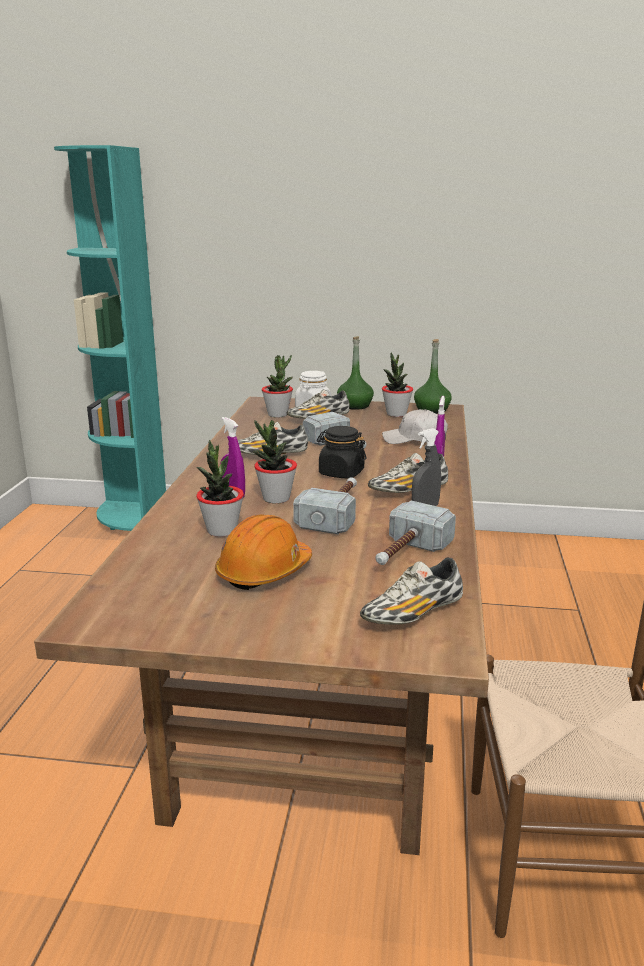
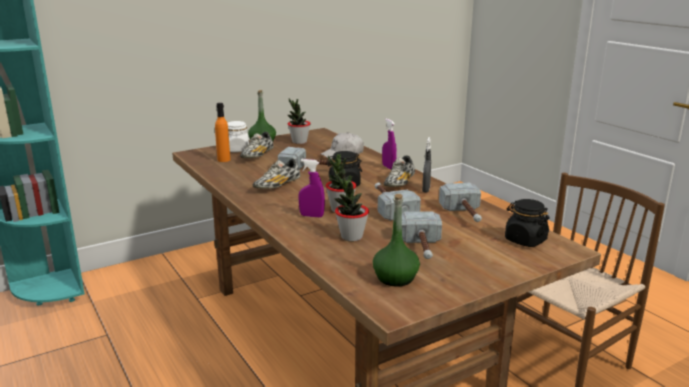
camera: 40 degrees left, 0 degrees up
(264, 571) = (422, 248): orange hard hat -> hammer
(278, 414) = (223, 160): potted plant -> orange bottle
(412, 614) = (525, 240): shoe -> black jar
(432, 410) = (314, 134): green bottle -> green bottle (395, 278)

